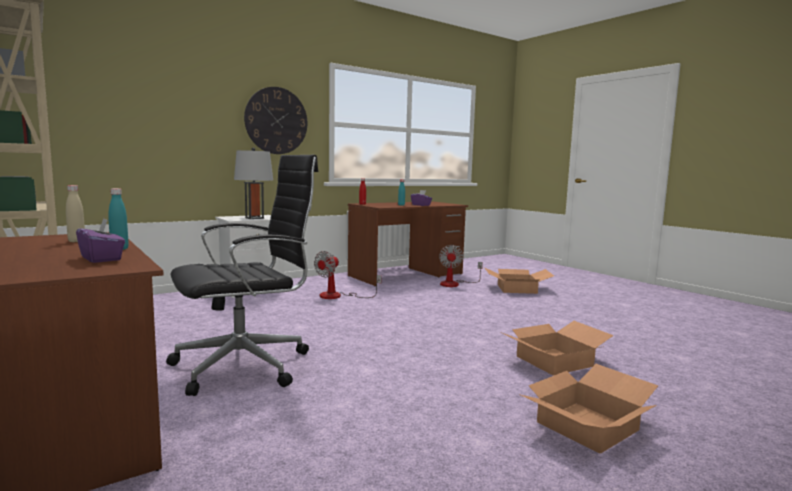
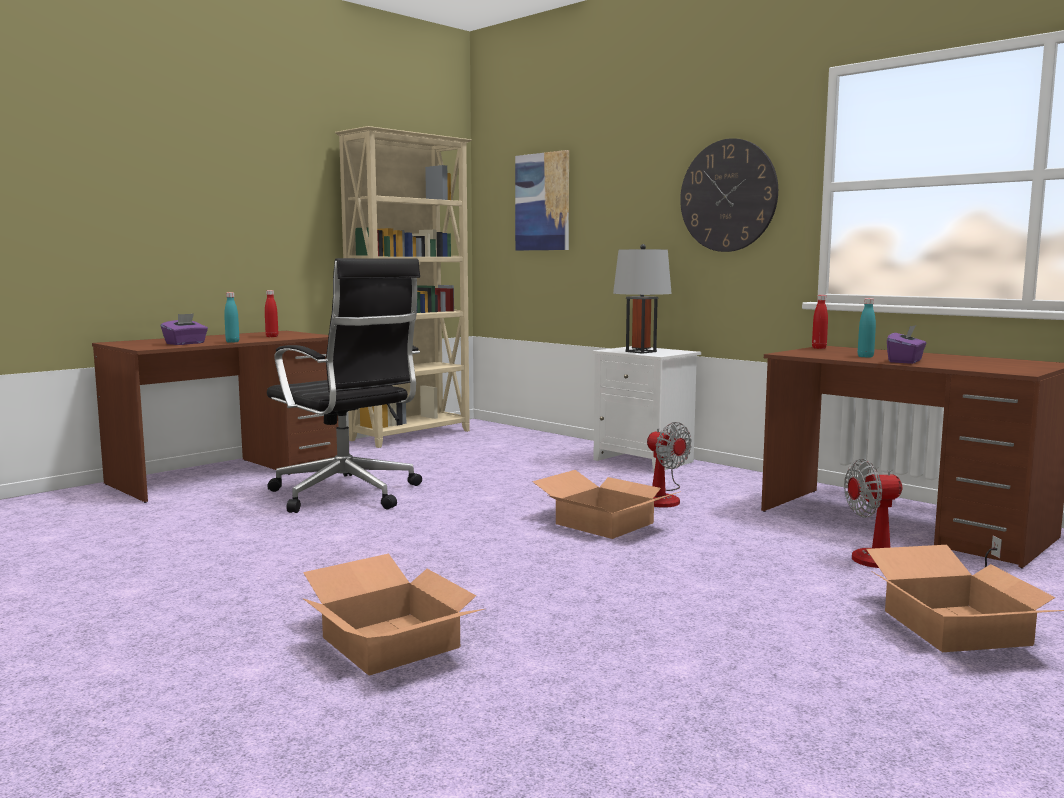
camera: 80 degrees right, 0 degrees up
(76, 241) = (272, 336): beige bottle -> red bottle
(100, 103) = (542, 202): none -> picture
(338, 296) = (662, 498): fan -> fan turned 150 degrees counterclockwise
(586, 425) = (142, 649): cardboard box -> cardboard box (606, 523)

